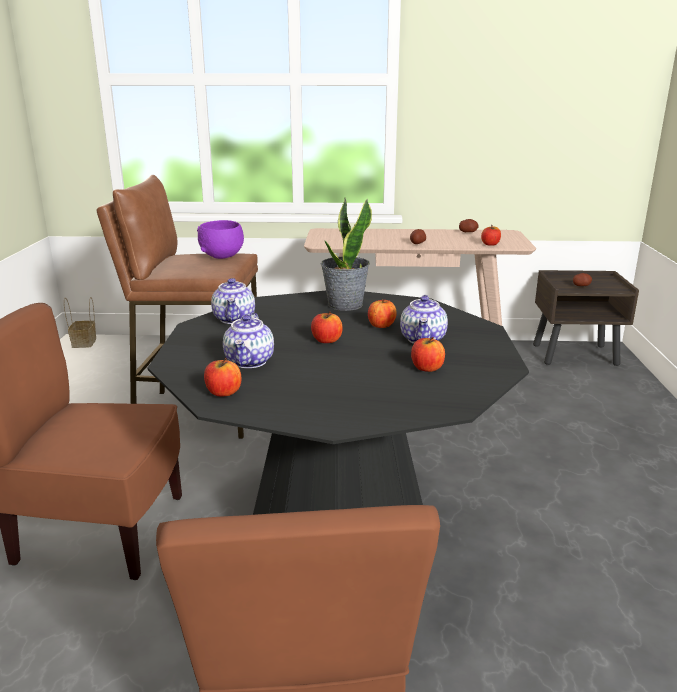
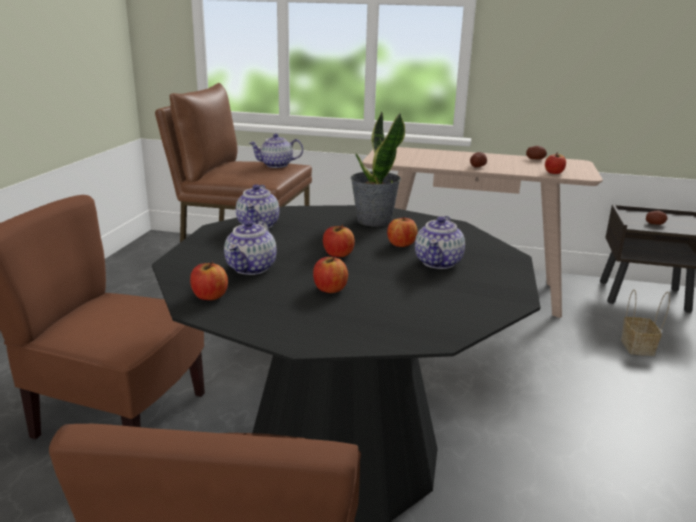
camera: 10 degrees right, 0 degrees up
(84, 343) = (164, 239): basket -> basket (638, 347)
(222, 256) = (276, 165): purple bowl -> teapot
(426, 368) = (428, 292): apple -> apple (330, 289)

